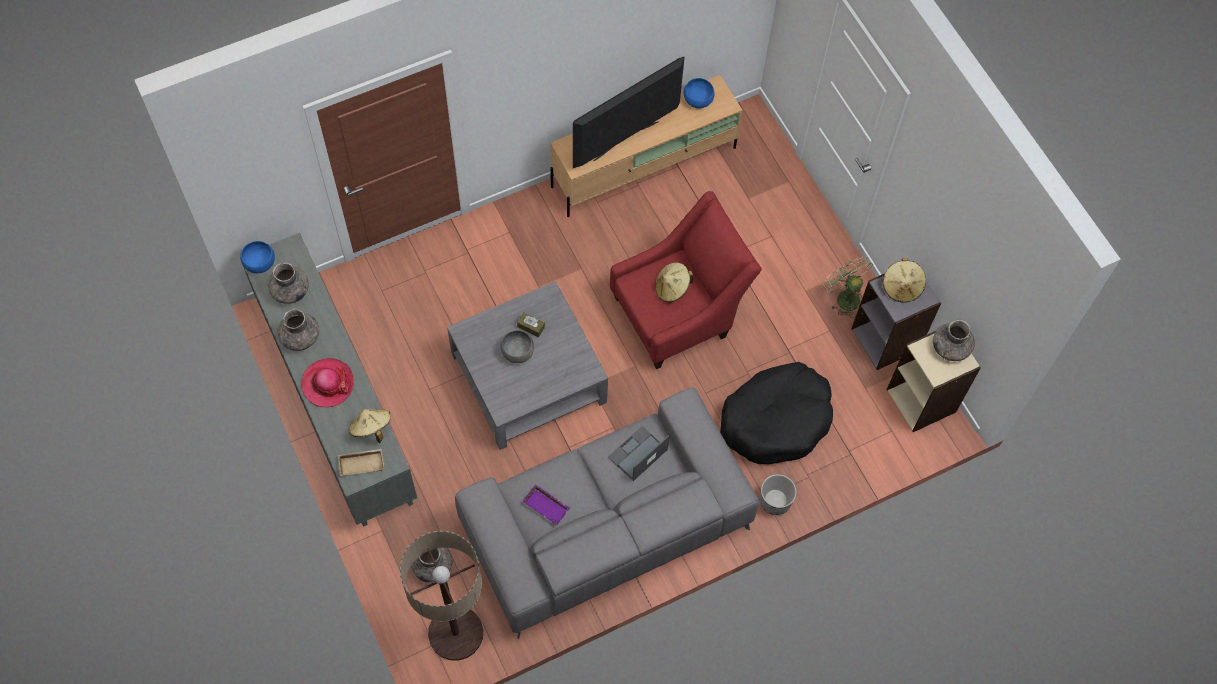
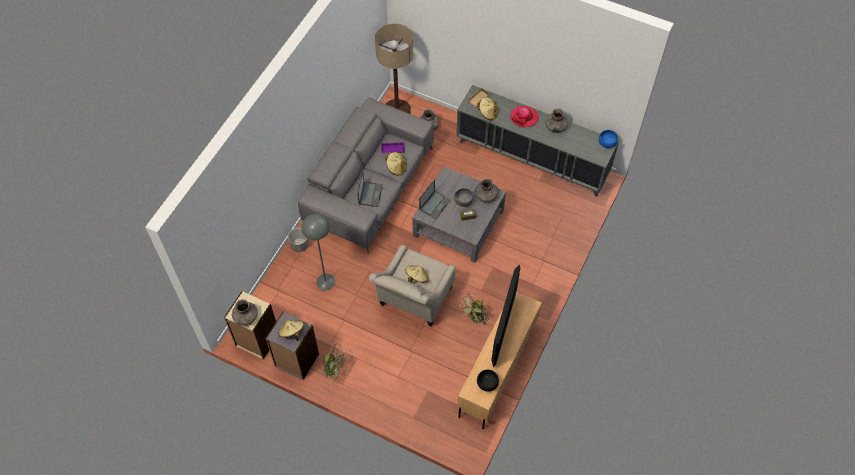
camera: 145 degrees right, 5 degrees down
(290, 291) = (581, 141): grey vase -> grey vase (486, 195)
(560, 375) = (435, 204): none -> laptop
(565, 472) = (396, 168): none -> beige hat
(619, 240) = (475, 318): none -> green fan
(678, 313) = (413, 300): red armchair -> beige armchair
(698, 100) = (487, 384): blue bowl -> black bowl
(776, 419) = (325, 281): black dog bed -> grey floor lamp

